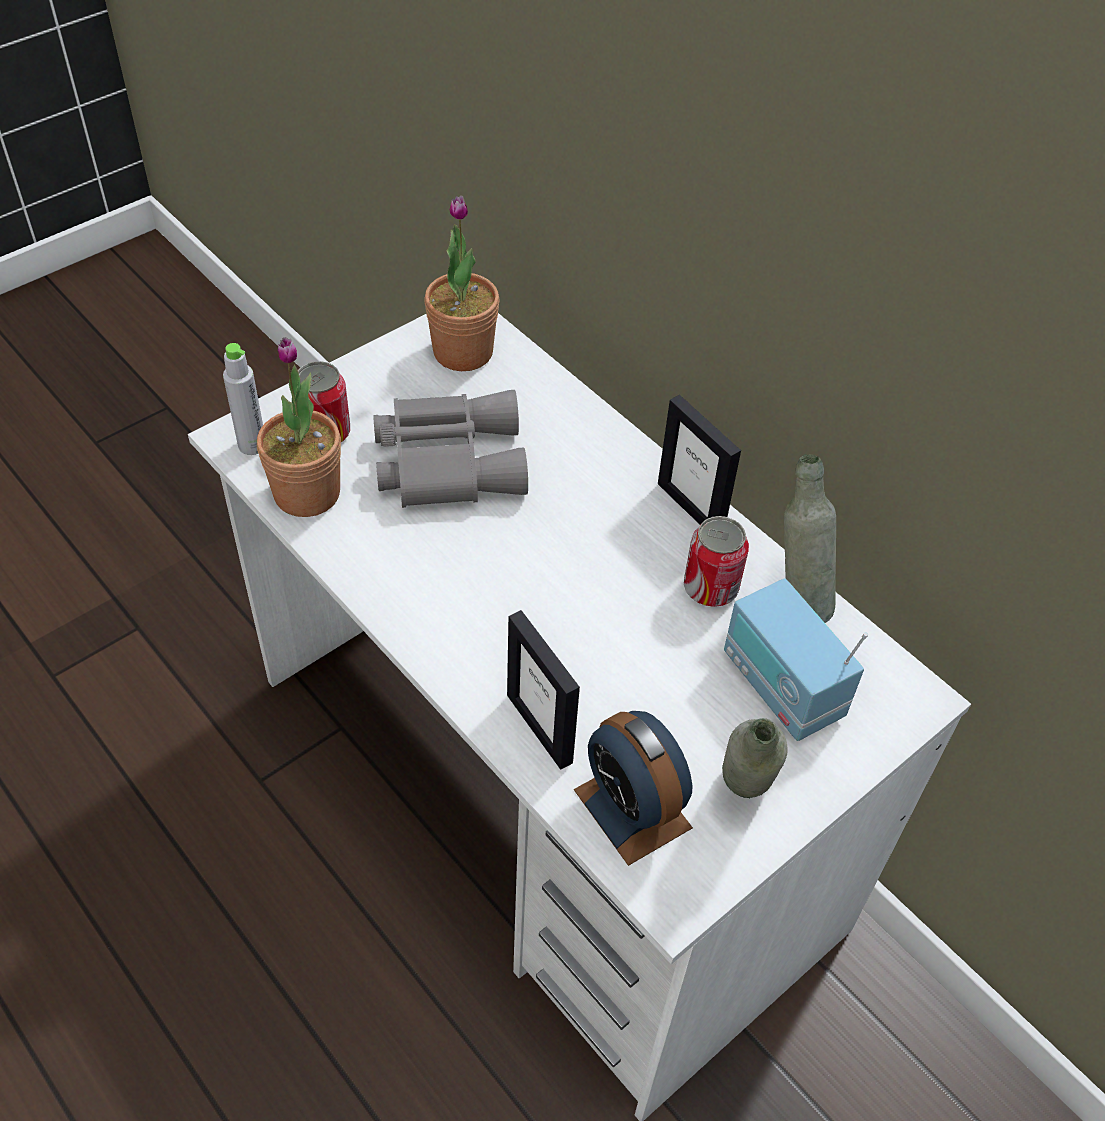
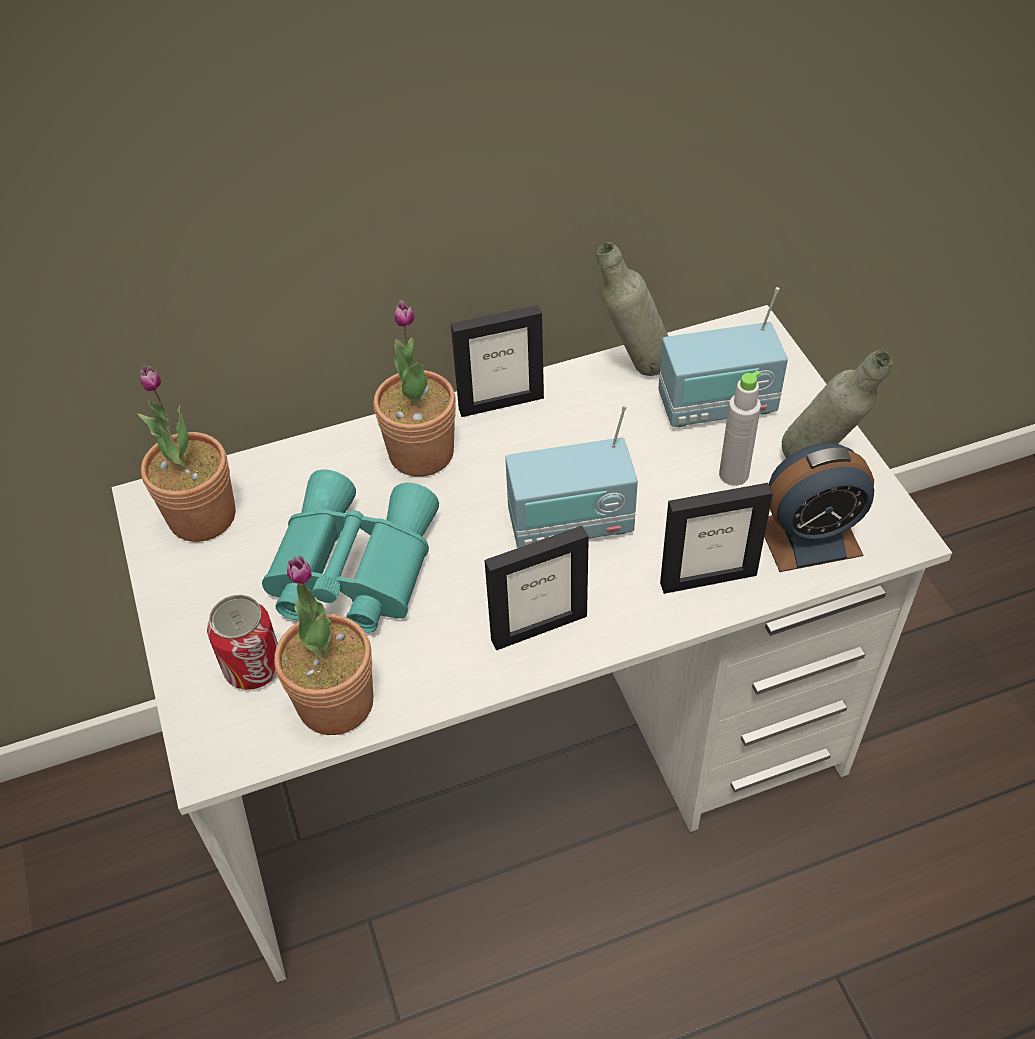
camera: 65 degrees left, 0 degrees up
(252, 445) = (234, 742): grey bottle -> grey bottle (733, 474)
(431, 607) = (538, 627): none -> picture frame
(447, 459) = (349, 567): grey binoculars -> turquoise binoculars
(561, 601) = (570, 524): none -> radio
(598, 468) = (421, 453): none -> potted plant
(710, 588) = (597, 417): can -> none

